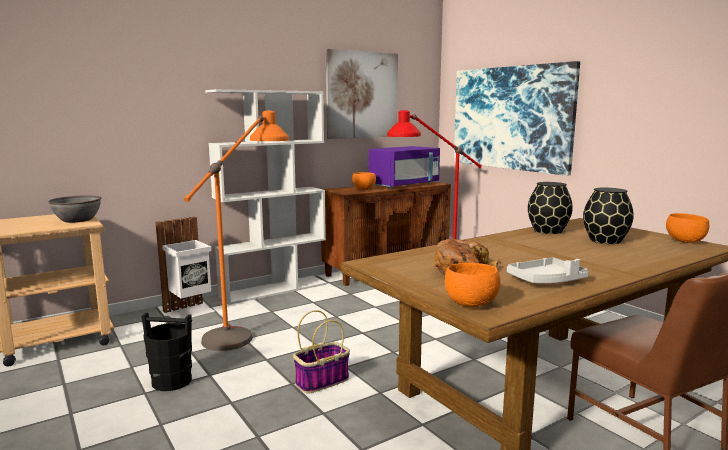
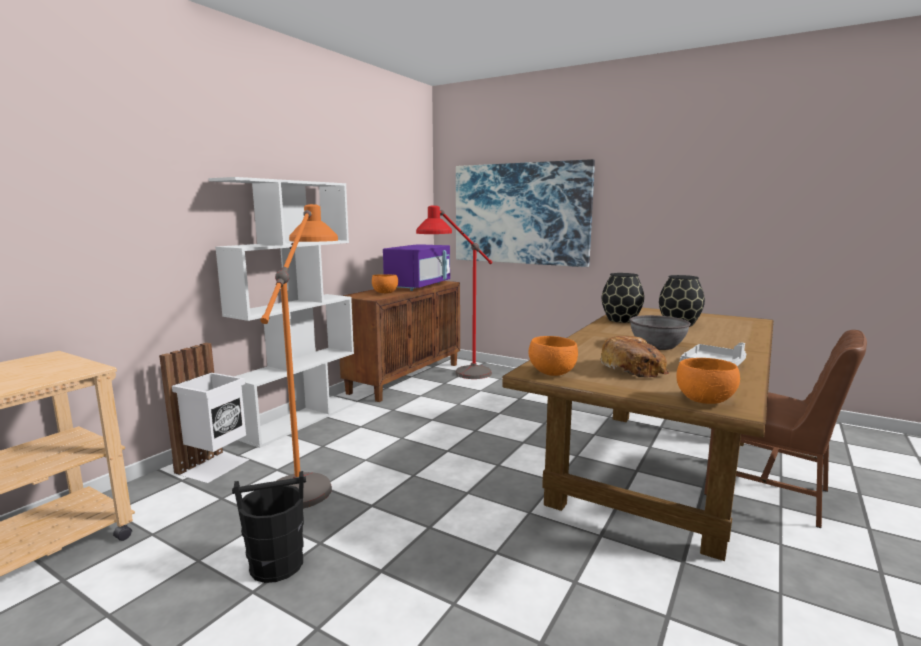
camera: 25 degrees left, 0 degrees up
(77, 220) = (63, 366): grey bowl -> grey bowl (657, 346)
(322, 381) = (459, 515): basket -> none
(362, 95) = (370, 189): picture -> none
(685, 241) = (731, 318): orange bowl -> orange bowl (552, 373)

